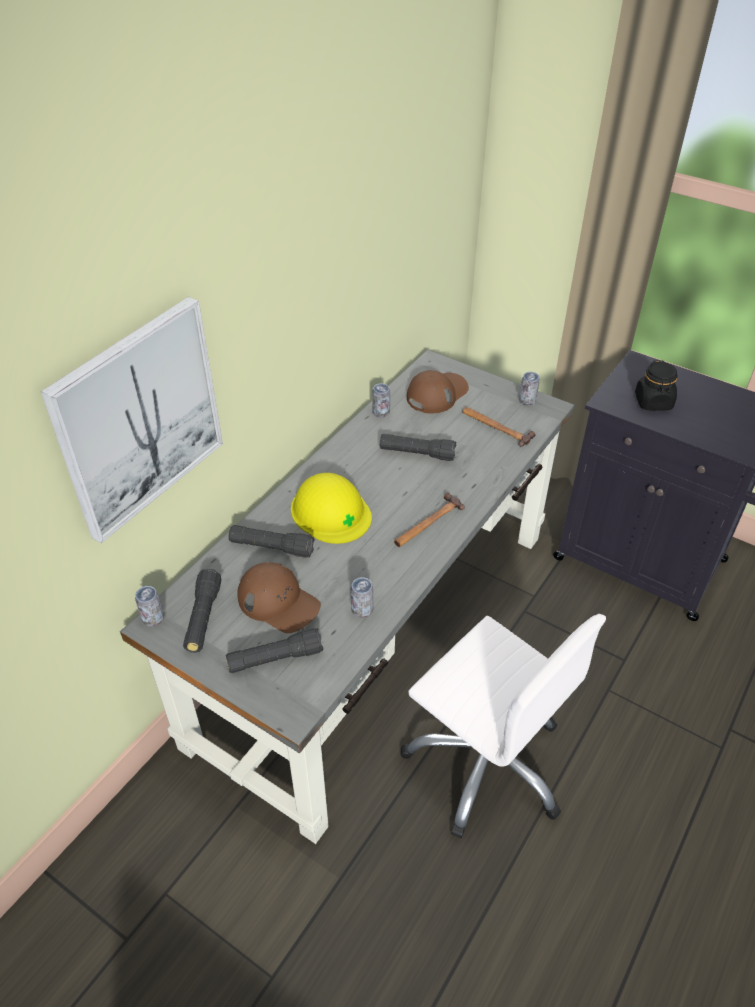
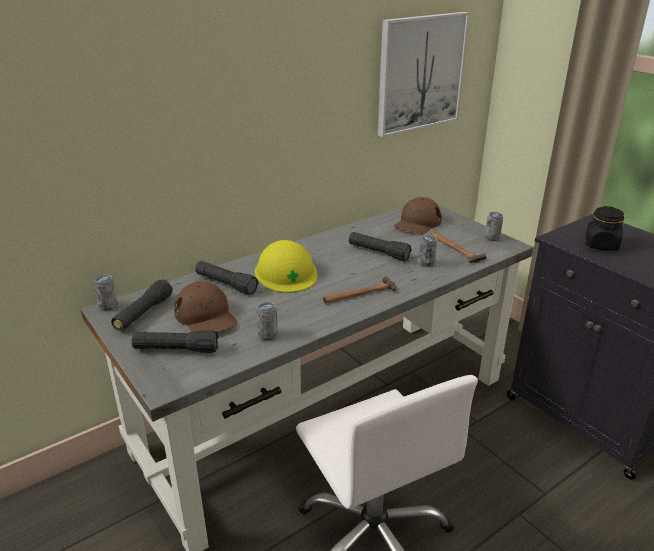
camera: 20 degrees right, 15 degrees down
(139, 418) = (123, 129): picture -> picture (420, 73)
(381, 412) = (365, 226): can -> can (426, 263)
(437, 394) = (417, 223): brown cap -> brown cap turned 150 degrees clockwise

